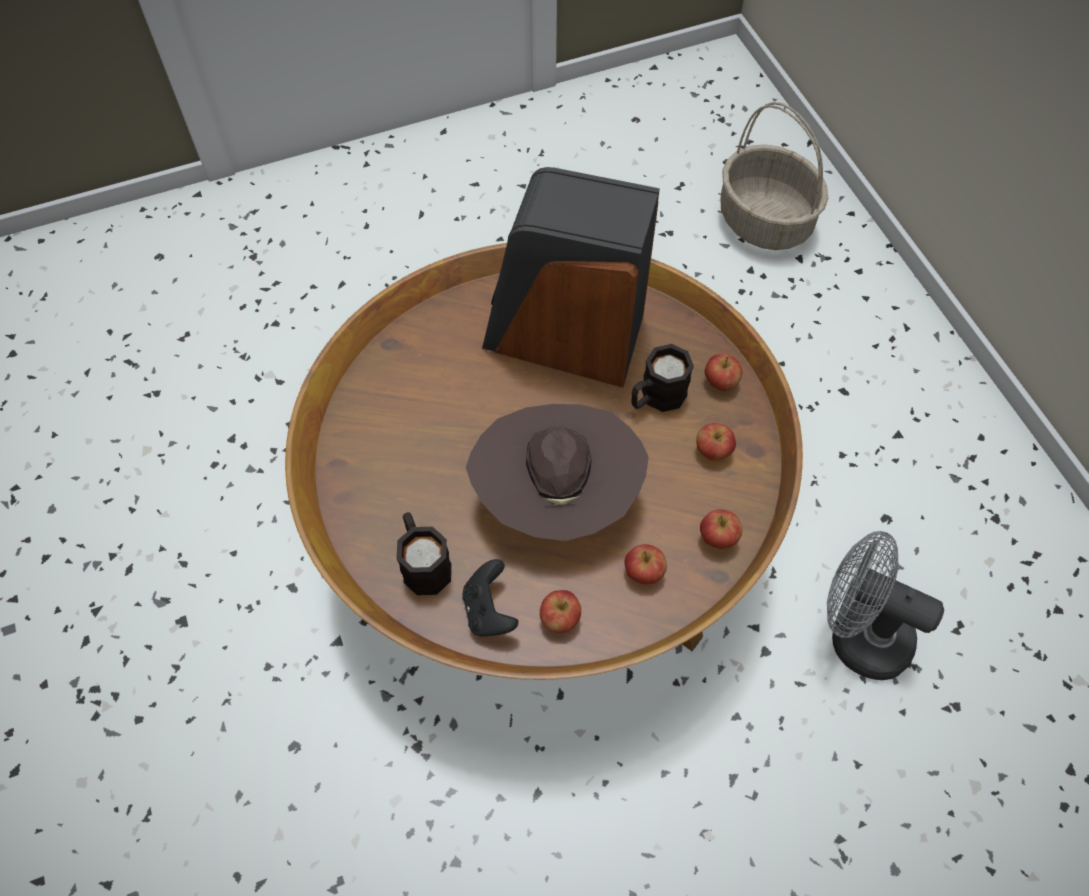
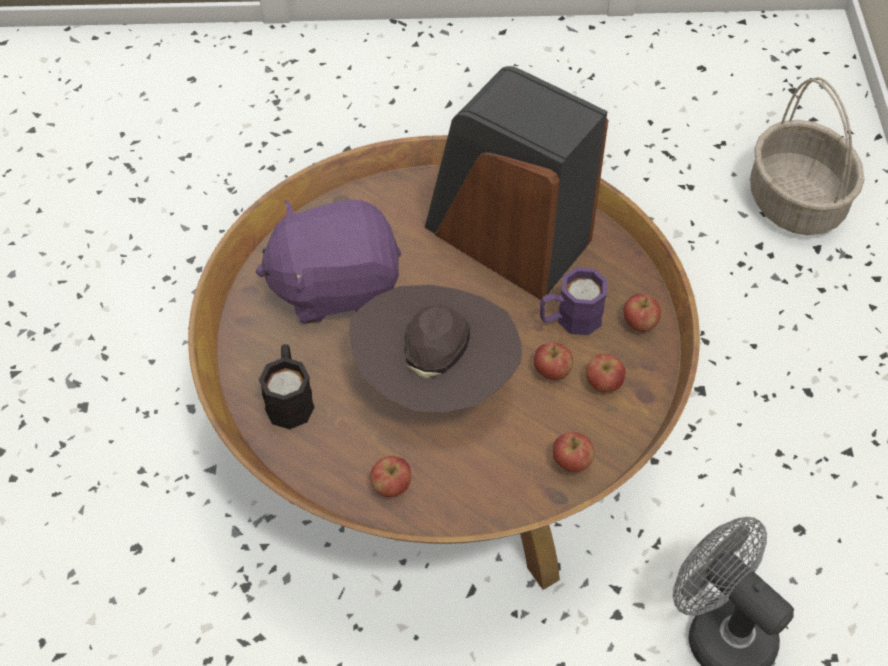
camera: 20 degrees right, 5 degrees down
(420, 433) = (335, 286): none -> purple plush toy
(489, 610) = (330, 458): black game controller -> none
(644, 572) = (487, 471): apple -> apple (552, 371)
(656, 397) = (570, 319): black mug -> purple mug

